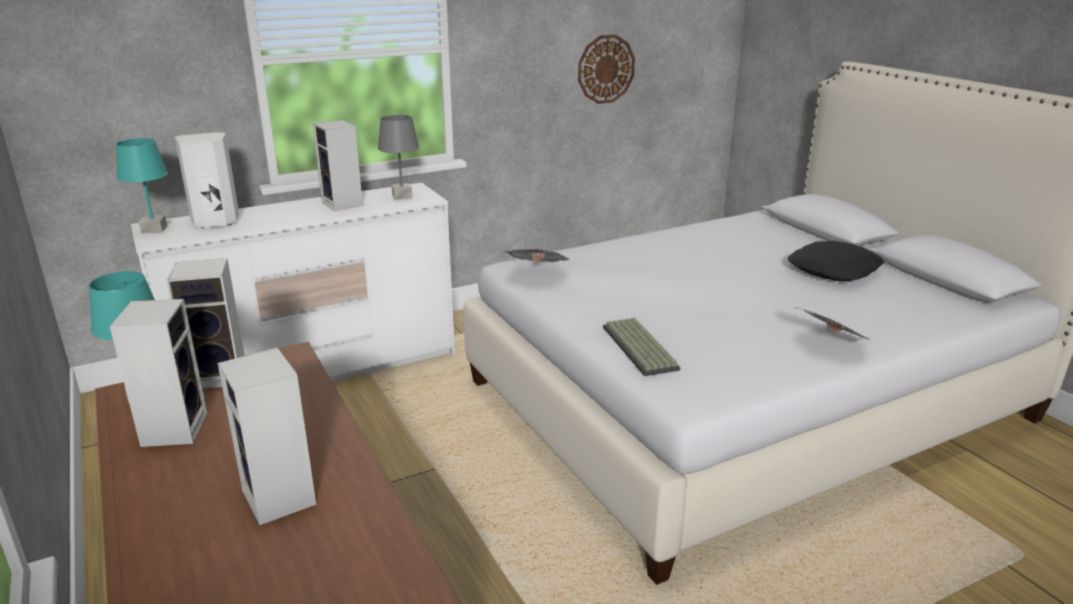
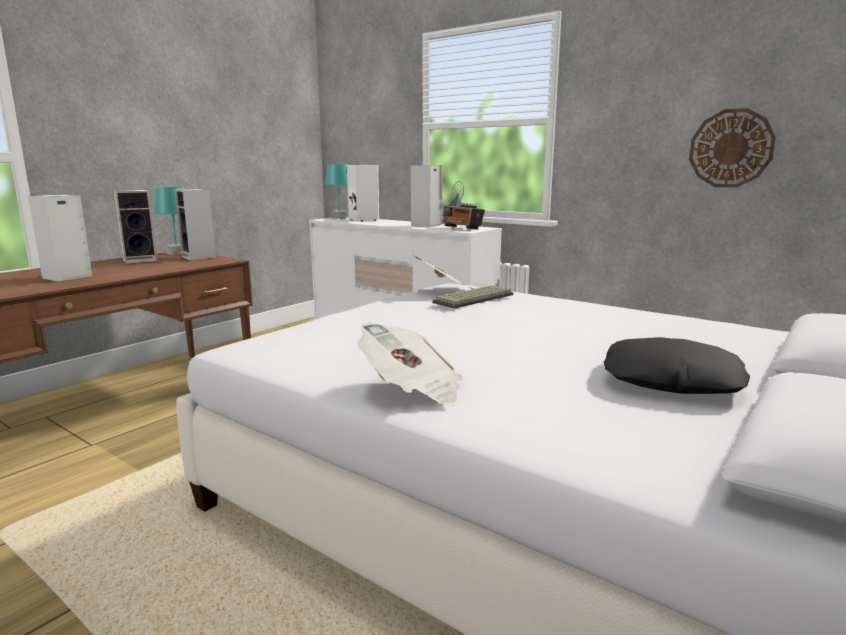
camera: 65 degrees right, 10 degrees down
(402, 196) = (462, 228): grey table lamp -> radio
(641, 348) = (327, 326): keyboard -> keyboard (474, 299)

